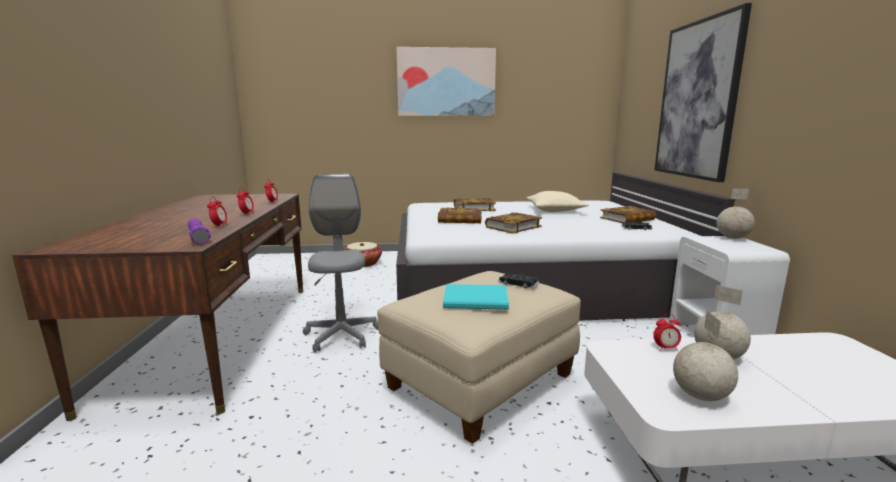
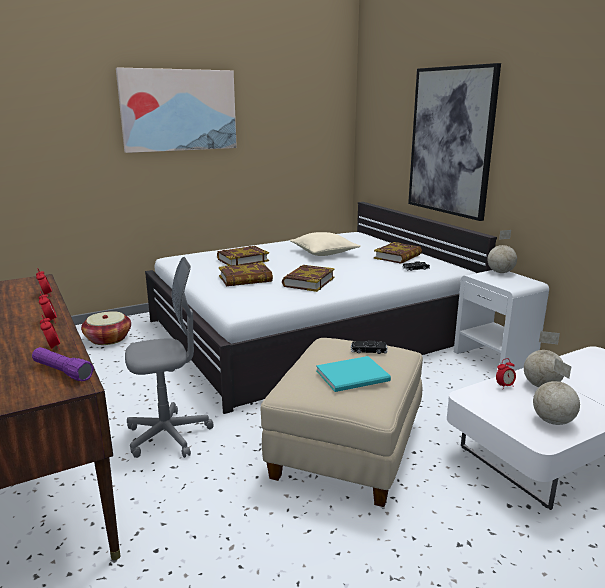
camera: 25 degrees left, 5 degrees up
(341, 335) = (168, 435): grey office chair -> grey office chair turned 105 degrees clockwise

